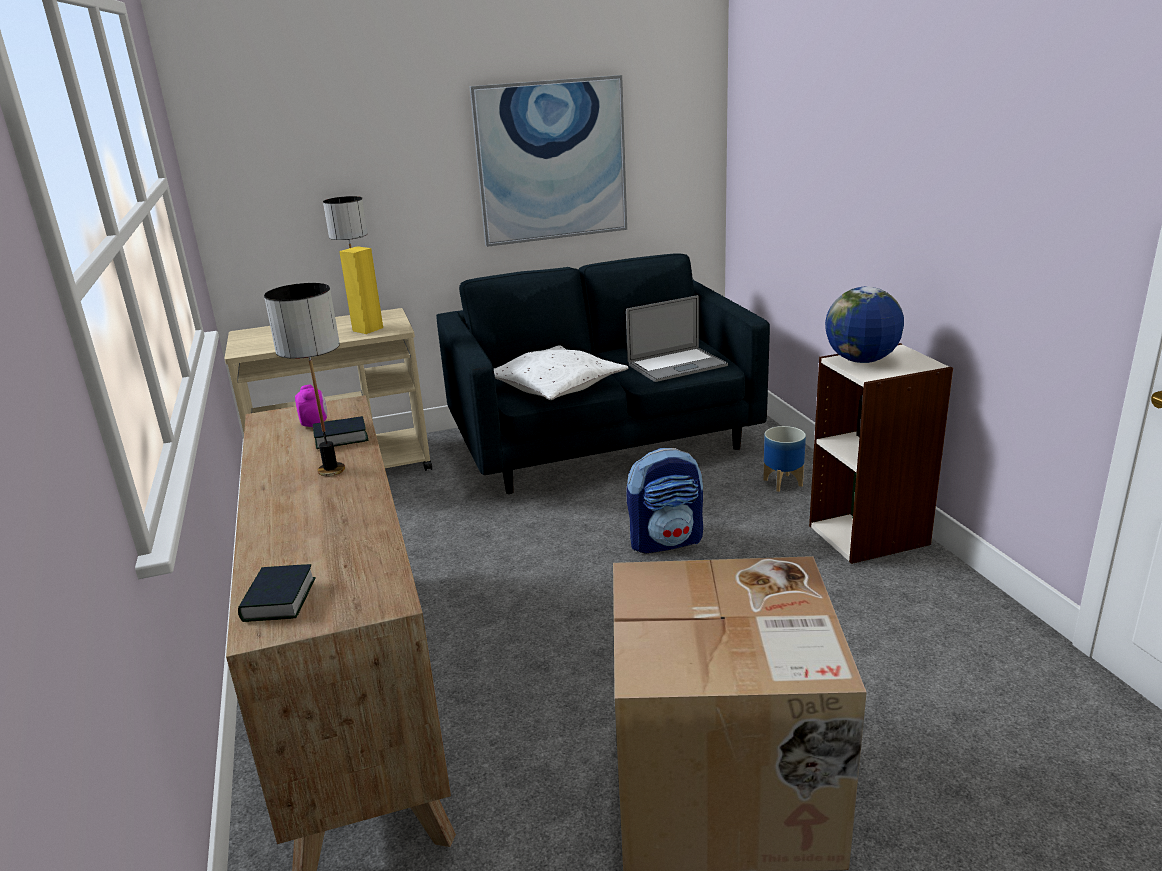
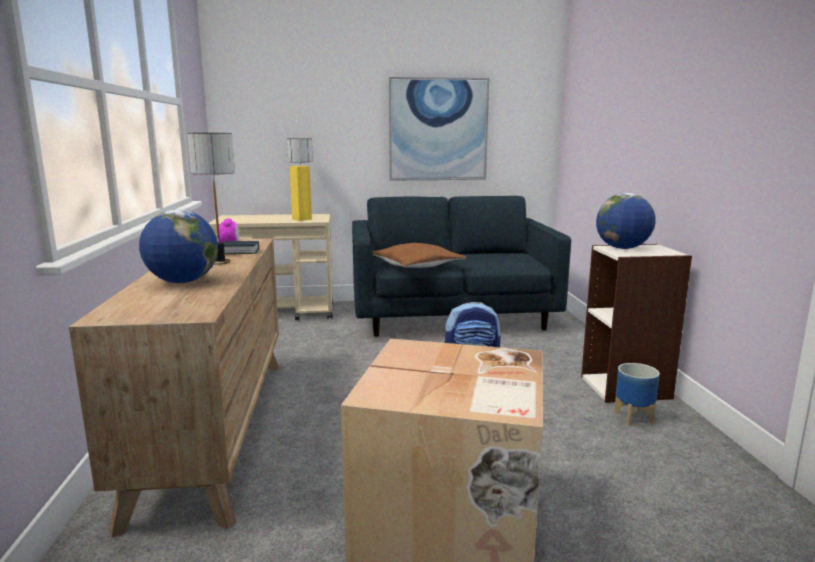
camera: 10 degrees right, 10 degrees down
(279, 600) = (128, 307): book -> none
(311, 527) = (183, 282): none -> globe
(556, 386) = (416, 266): white pillow -> brown pillow
(677, 365) = (503, 263): laptop -> none
(783, 483) = (570, 351): planter -> planter (633, 418)

